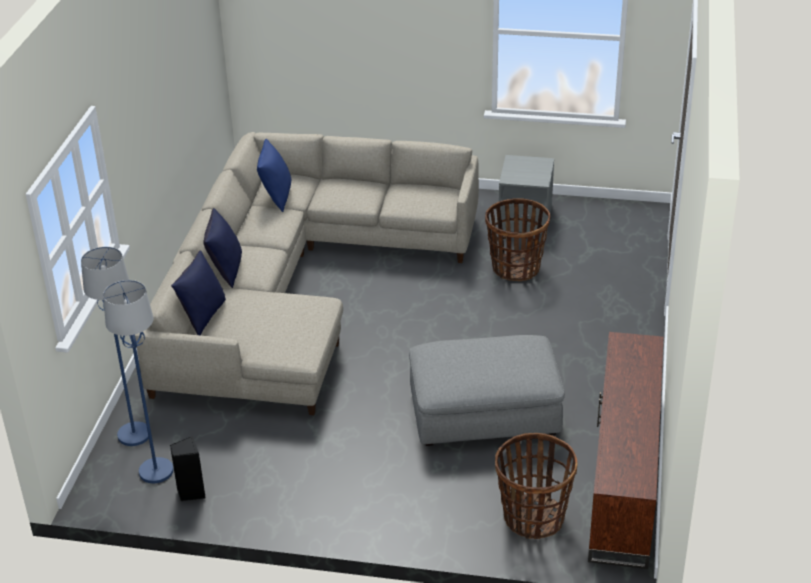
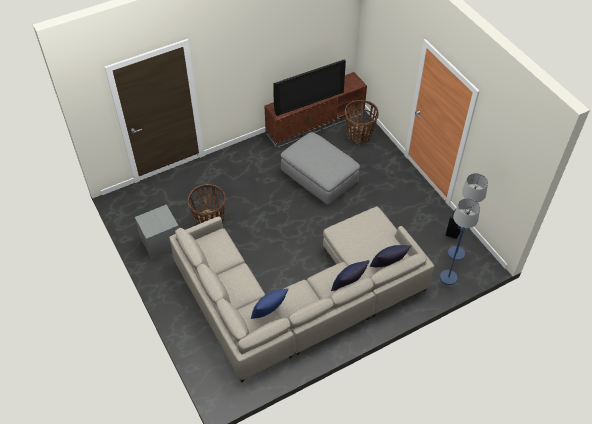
camera: 130 degrees left, 15 degrees up
(623, 392) = (308, 101): none -> television

